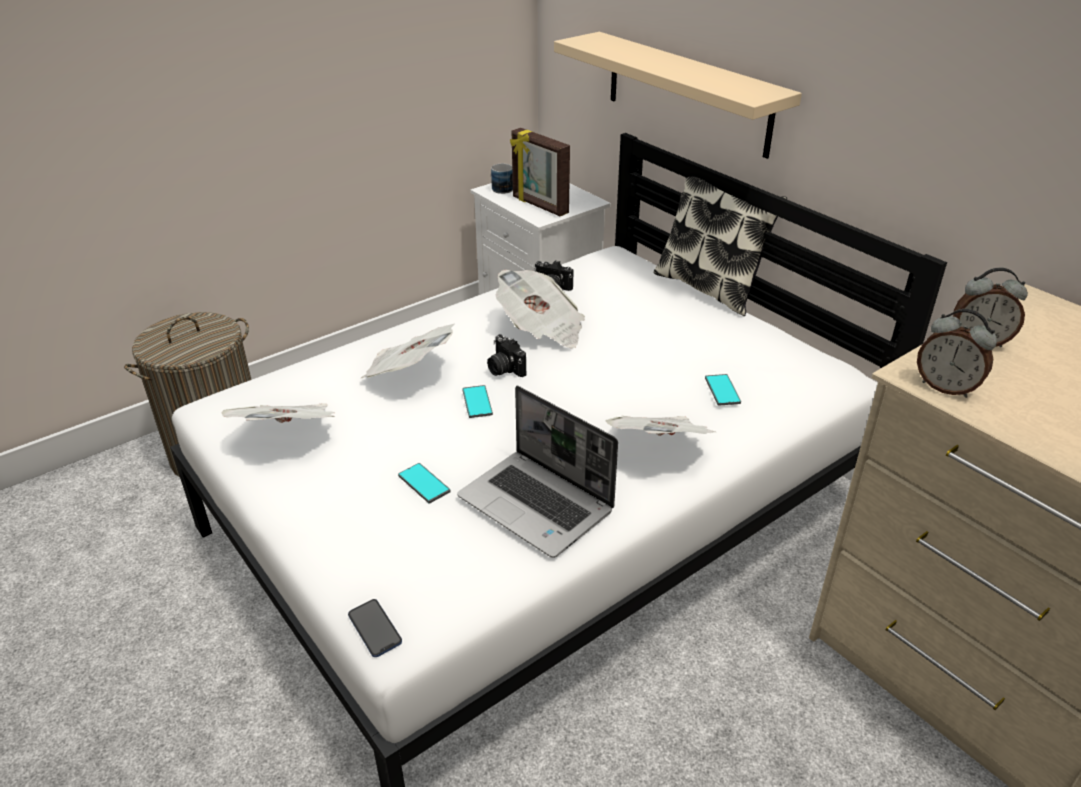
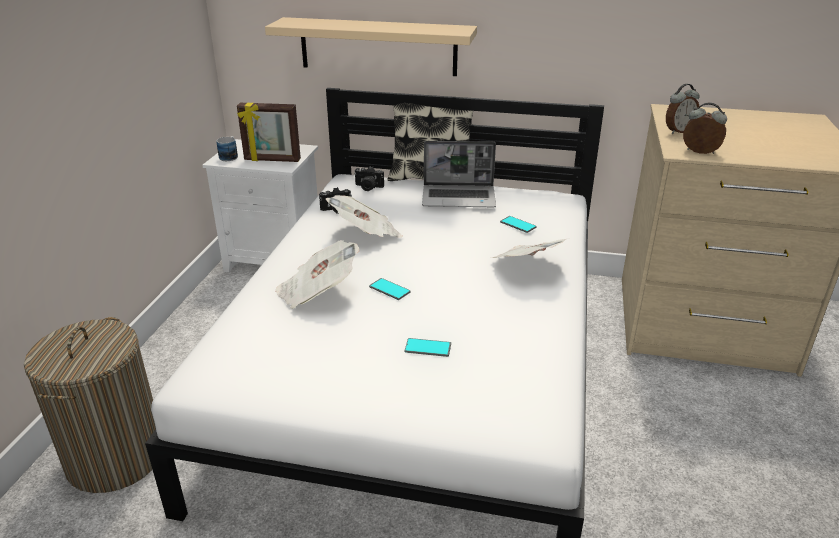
camera: 40 degrees left, 5 degrees down
(289, 434) = (288, 367): newspaper -> none
(375, 629) = (524, 437): phone -> none
(504, 369) = (378, 264): camera -> camera (368, 187)
(538, 505) = (510, 324): laptop -> laptop (459, 198)
(946, 387) = (700, 152): alarm clock -> alarm clock turned 150 degrees counterclockwise

